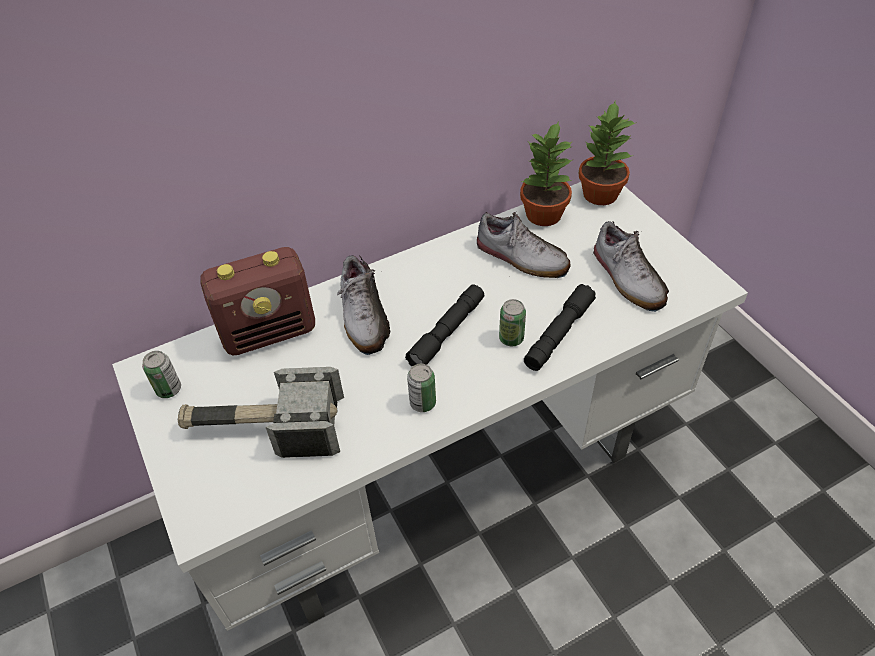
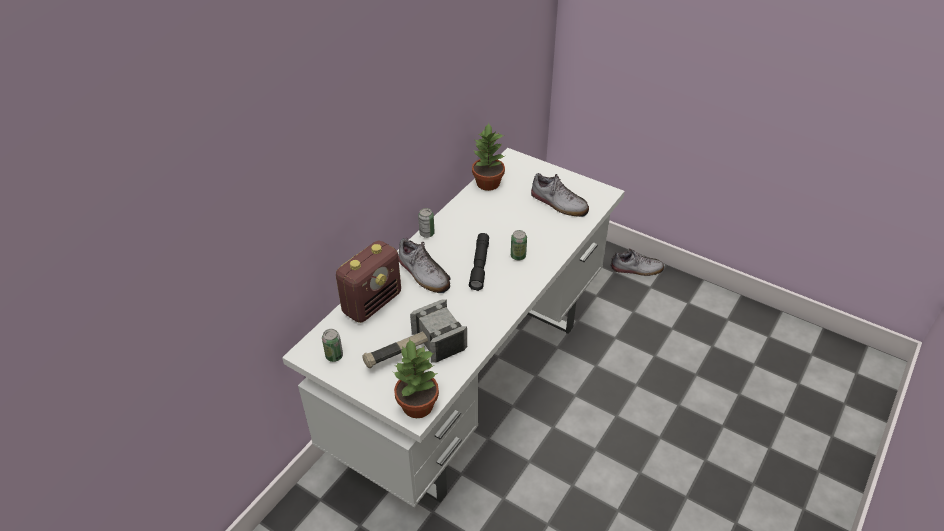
camera: 30 degrees left, 5 degrees down
(423, 403) = (494, 306): can -> can (427, 233)
(521, 257) = (492, 211): shoe -> shoe (636, 269)
(559, 334) = (542, 245): black flashlight -> none
(599, 195) = (512, 162): potted plant -> potted plant (417, 406)

